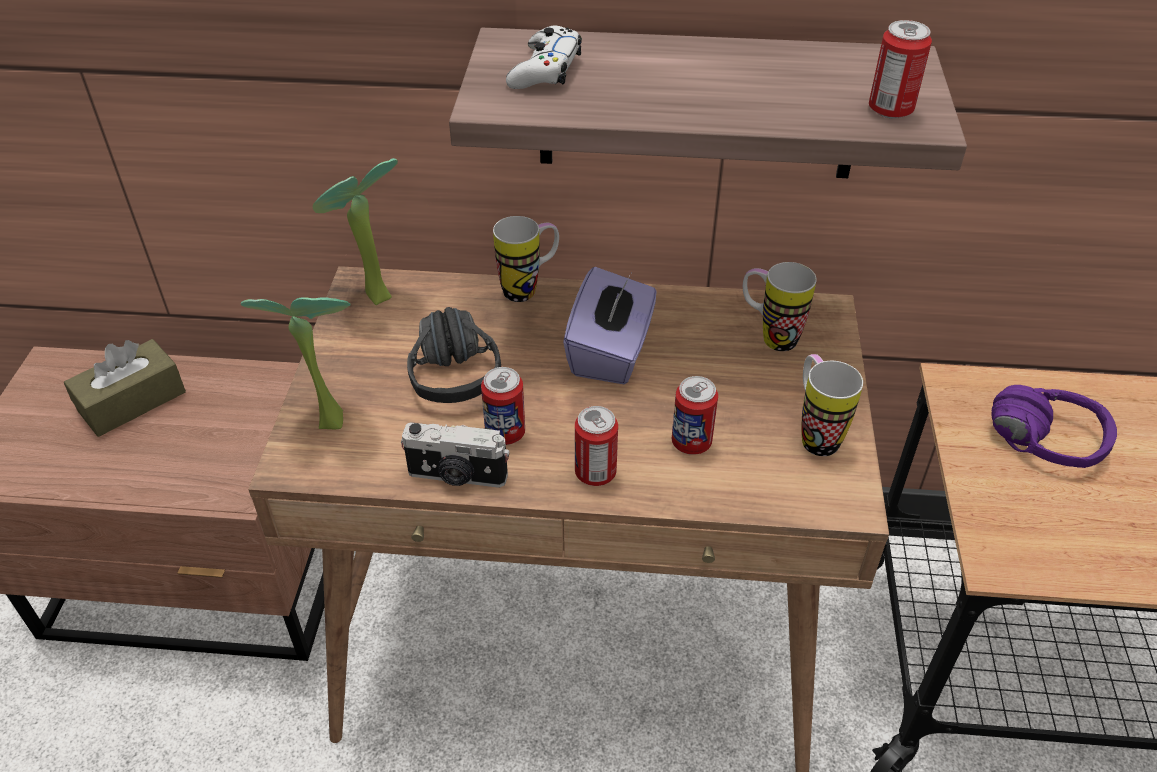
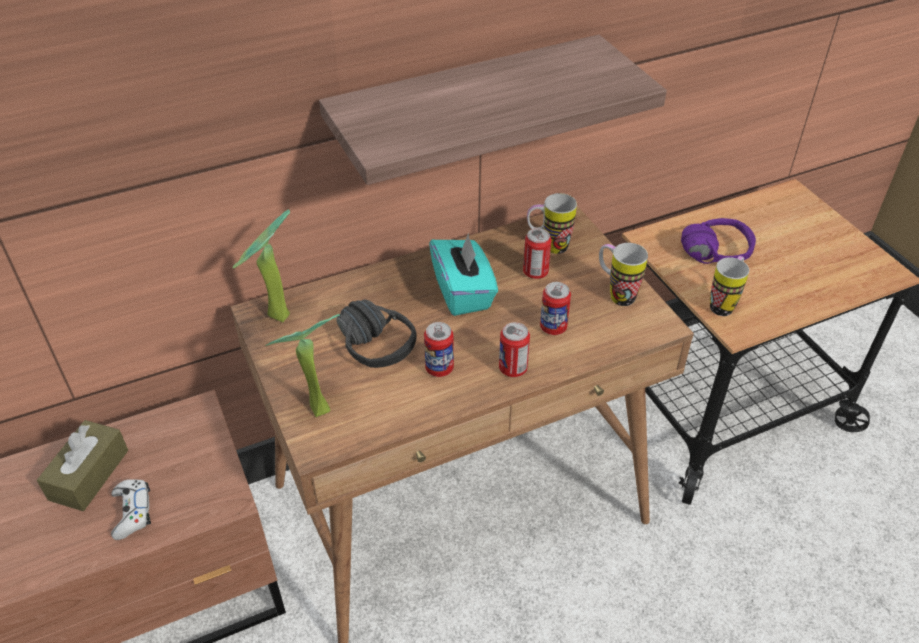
camera: 30 degrees left, 0 degrees up
(457, 476) = (431, 407): camera -> none
(529, 288) = (378, 272): mug -> mug (724, 304)
(545, 70) = (393, 116): white game controller -> white game controller (132, 512)
(611, 352) = (463, 292): purple tissue box -> turquoise tissue box
(890, 110) = (611, 81): can -> can (535, 272)

